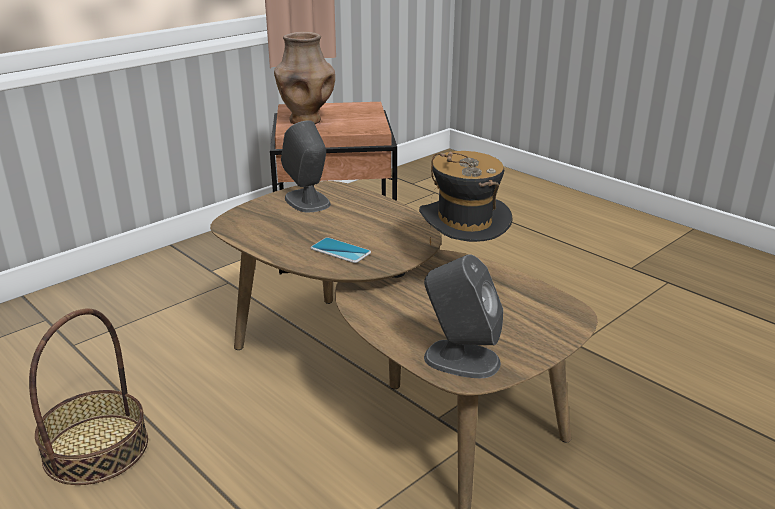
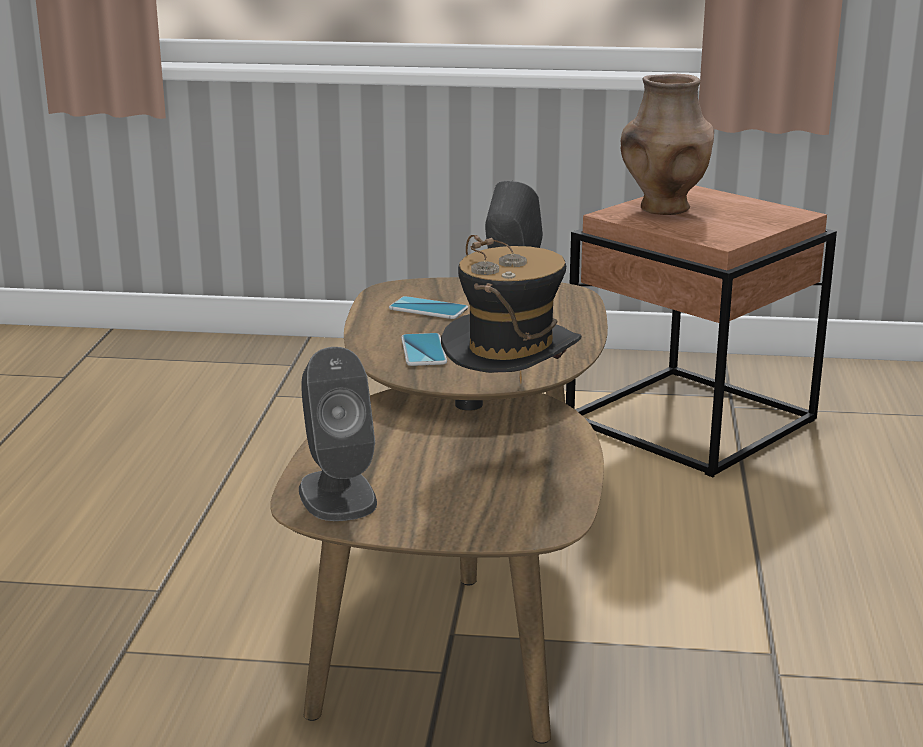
camera: 50 degrees right, 5 degrees down
(96, 448) = (154, 481): basket -> none
(281, 226) = (428, 309): none -> phone

